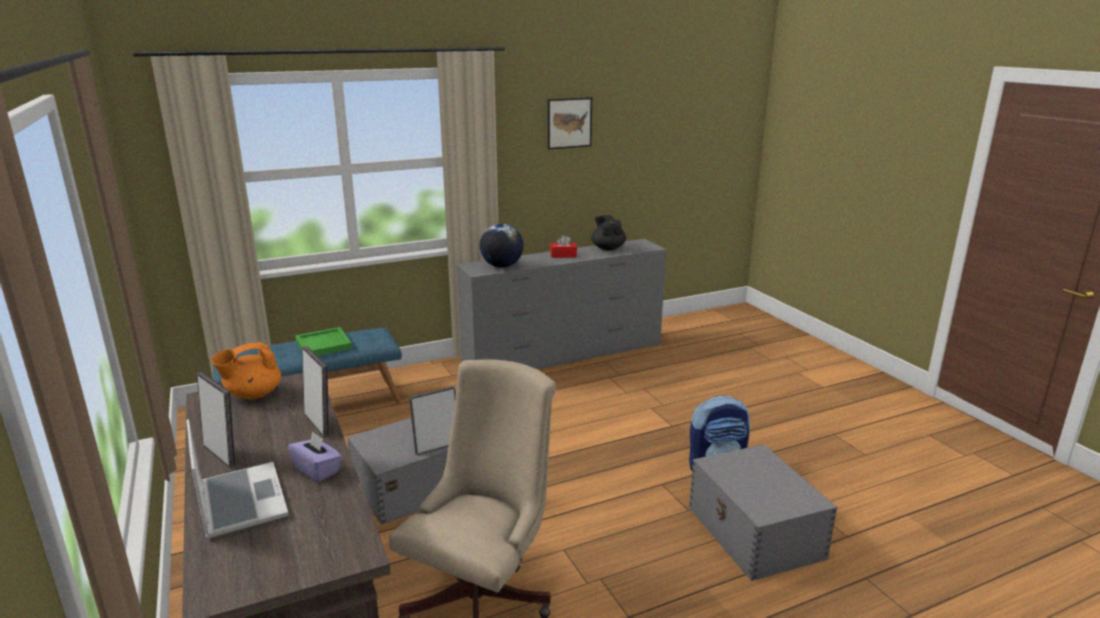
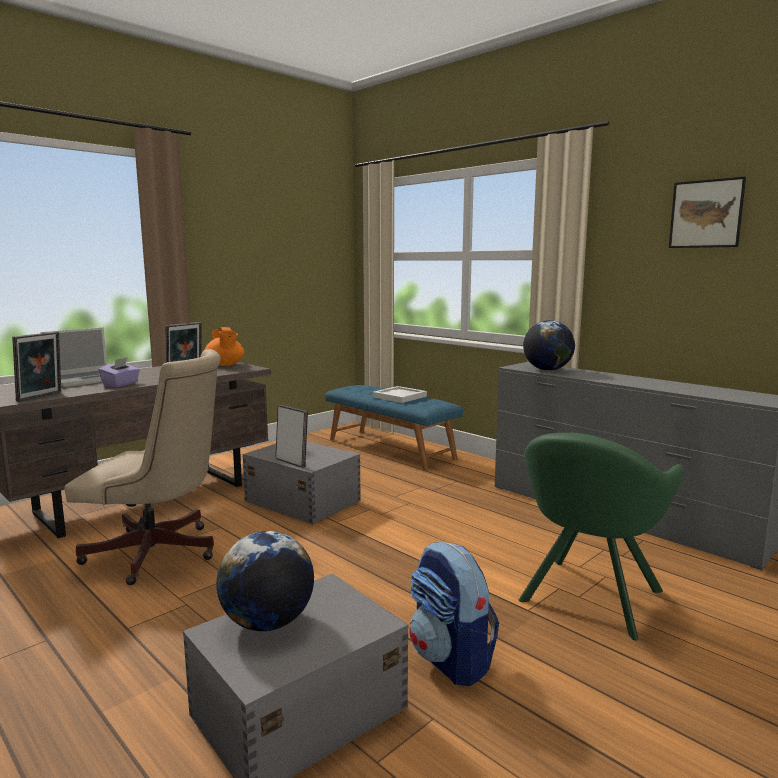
camera: 70 degrees right, 10 degrees down
(222, 454) = (144, 371): picture frame -> picture frame (41, 396)
(252, 394) = (225, 365): orange teapot -> orange teapot turned 150 degrees counterclockwise
(324, 345) = (399, 397): green tray -> white tray
(563, 255) = (631, 380): red tissue box -> none
(607, 248) = (705, 389): black teapot -> none
(667, 403) = (588, 599): none -> green armchair
(754, 491) = (267, 623): none -> globe

